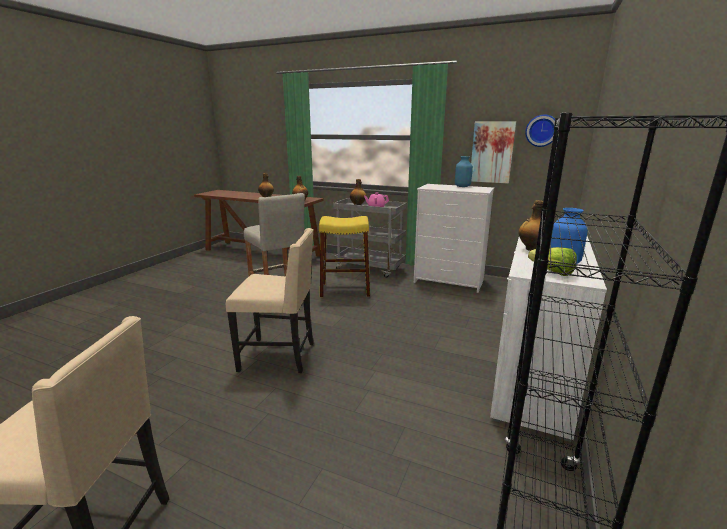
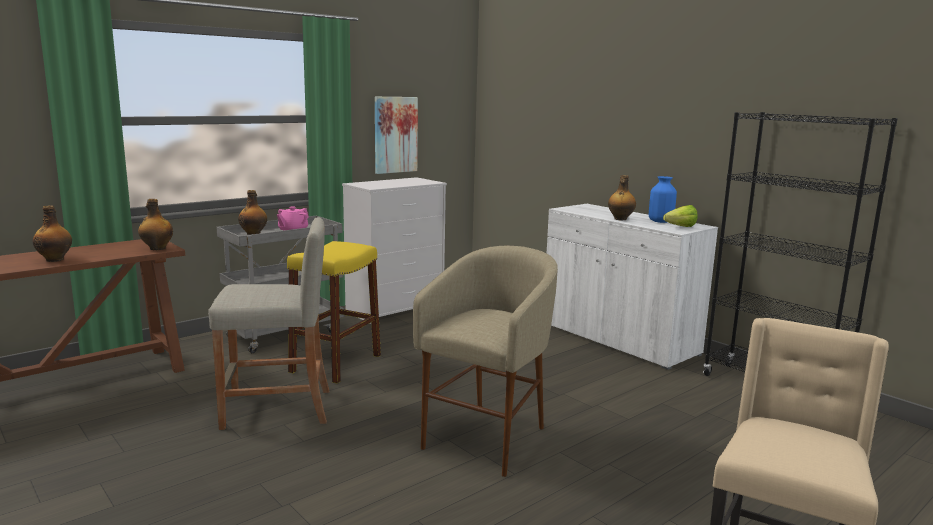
camera: 65 degrees left, 5 degrees down
(279, 356) = (487, 439): beige chair -> beige stool
(462, 186) = (392, 180): blue vase -> none
(541, 130) = (438, 107): wall clock -> none

